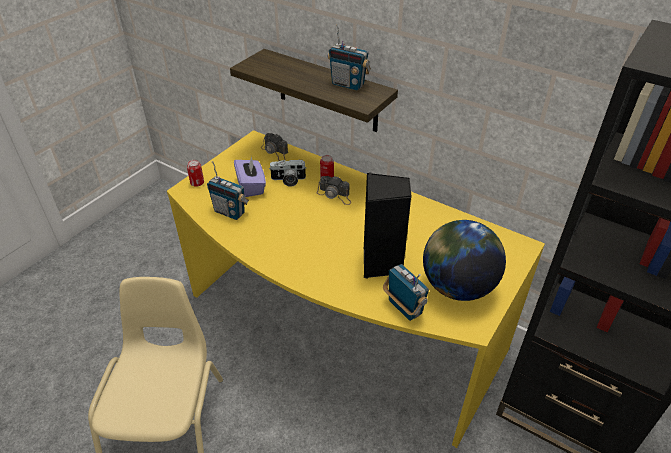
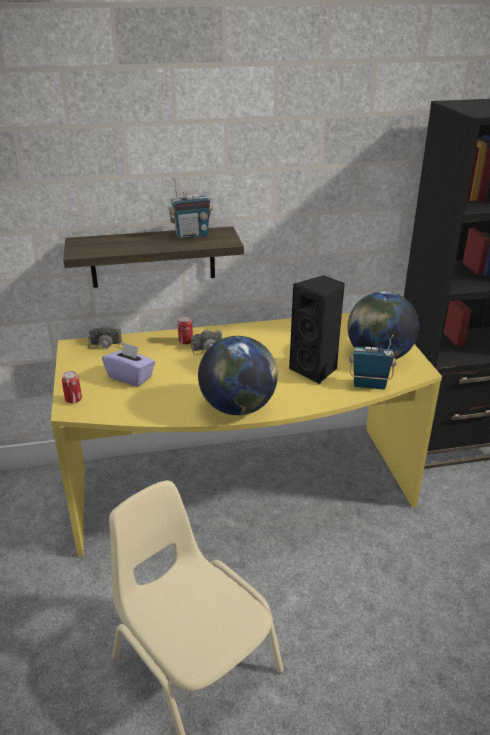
camera: 45 degrees left, 10 degrees down
(230, 212) = (143, 402): radio -> none
(279, 257) = (238, 407): none -> globe
(288, 180) = (156, 358): camera -> none

